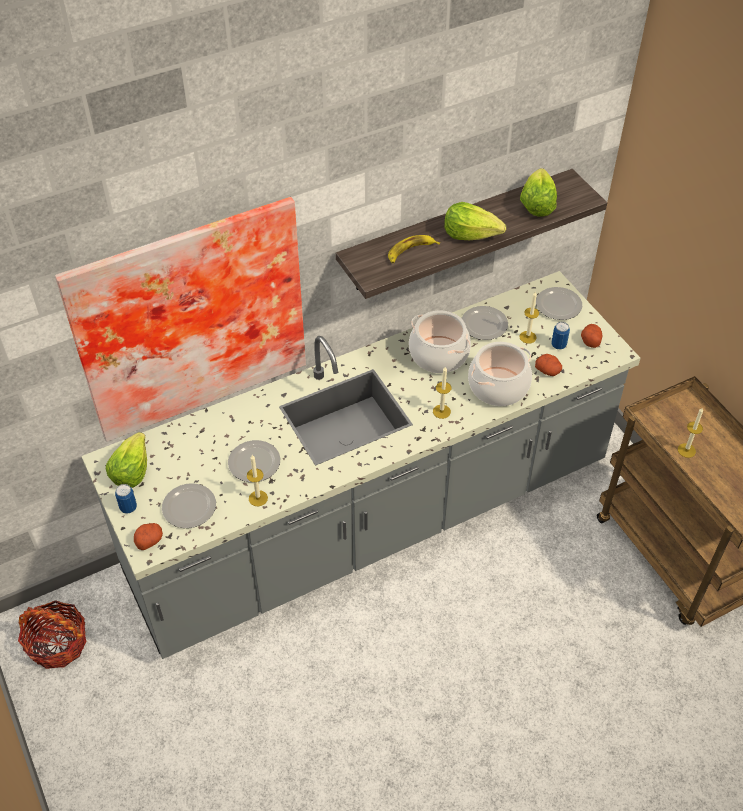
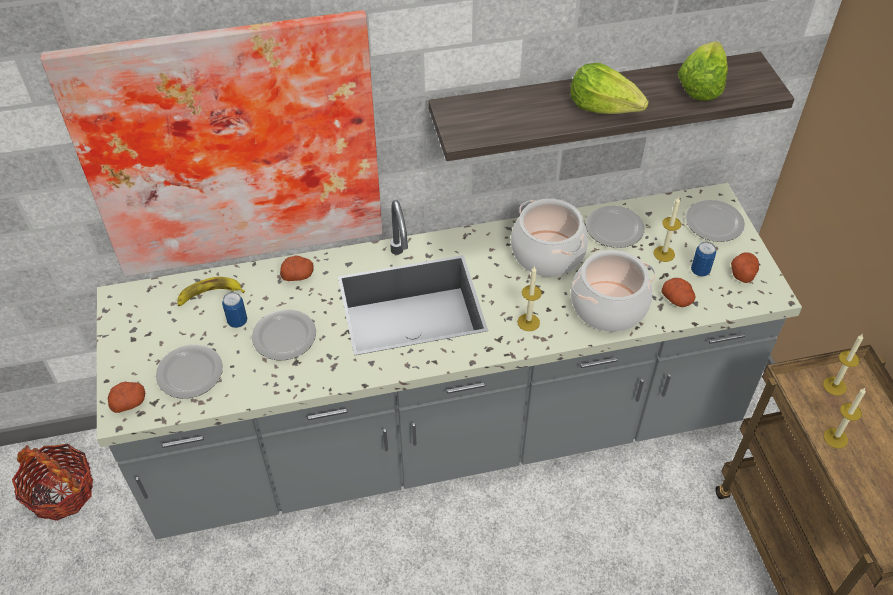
camera: 15 degrees right, 0 degrees up
(128, 507) = (122, 358): can -> can (237, 321)
(131, 470) = (143, 315): lettuce -> none
(246, 412) = (298, 275): none -> potato
(258, 498) = (272, 380): candle -> candle (834, 386)
(410, 252) = (520, 114): banana -> banana (209, 295)

